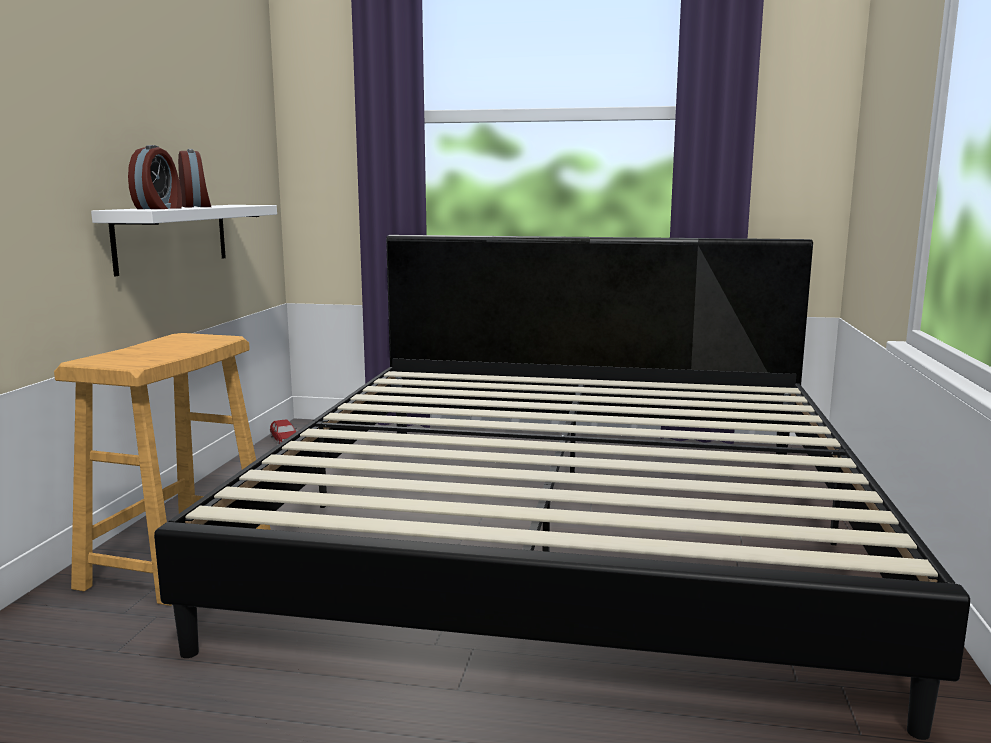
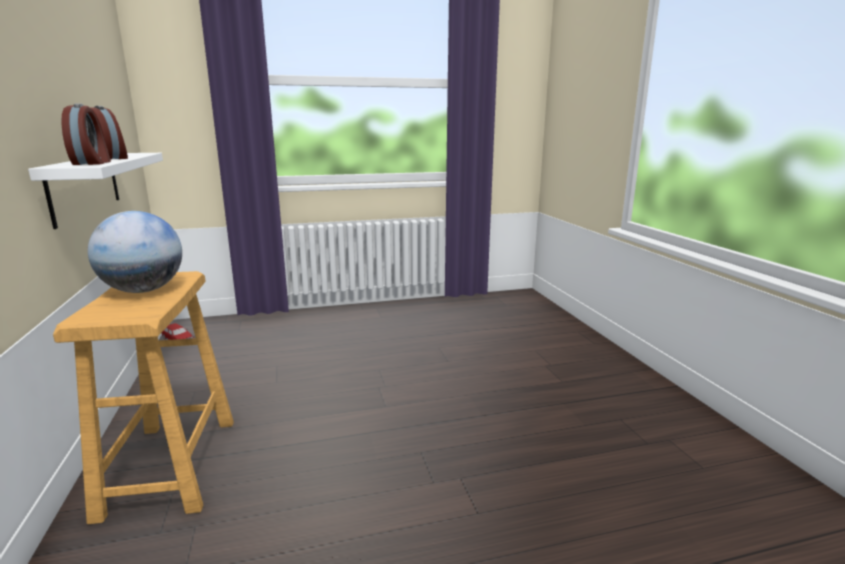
camera: 25 degrees left, 5 degrees up
(167, 346) = (143, 290): none -> globe
(565, 528) = (440, 371): bed -> none

